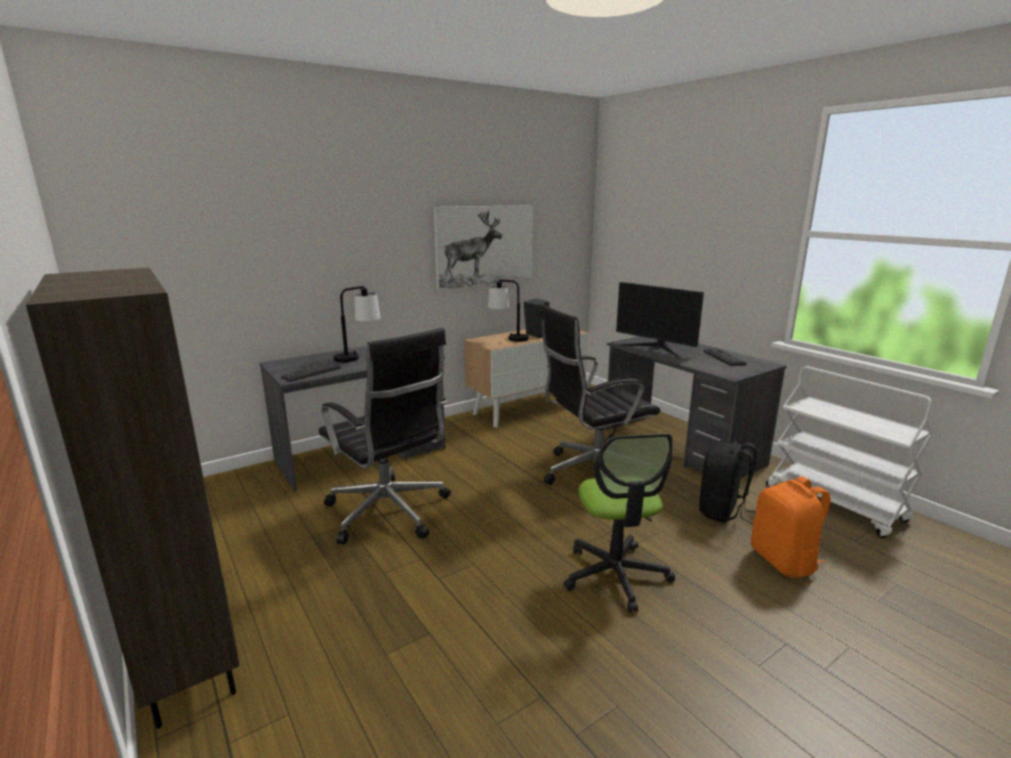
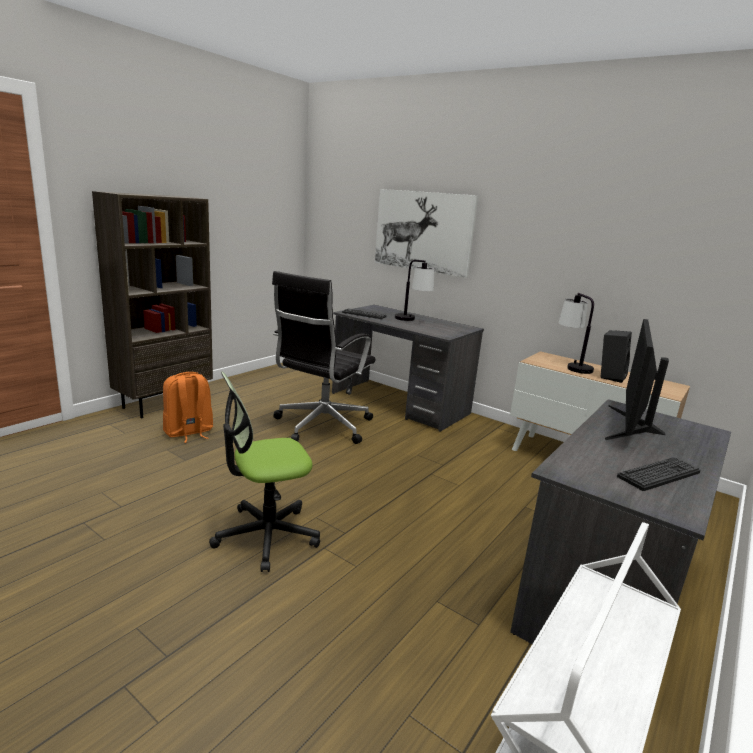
camera: 70 degrees right, 0 degrees up
(485, 246) = (596, 254): picture -> picture (423, 231)
(592, 473) = (458, 515): black office chair -> none
(723, 511) = (433, 626): black backpack -> none
(784, 561) = (329, 681): orange backpack -> orange backpack (188, 432)

